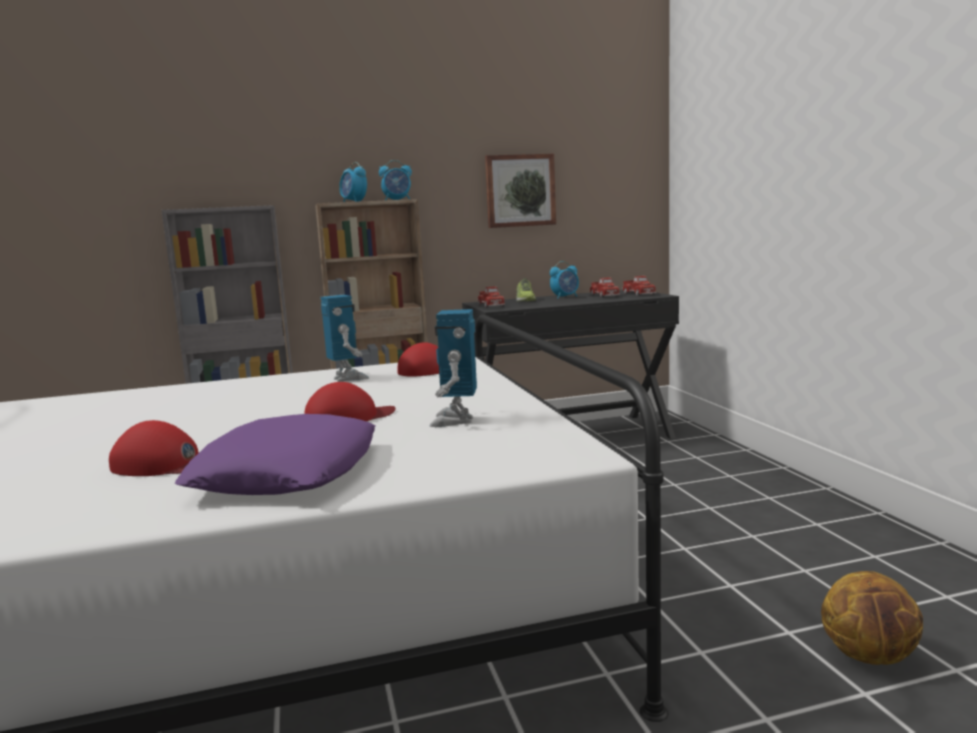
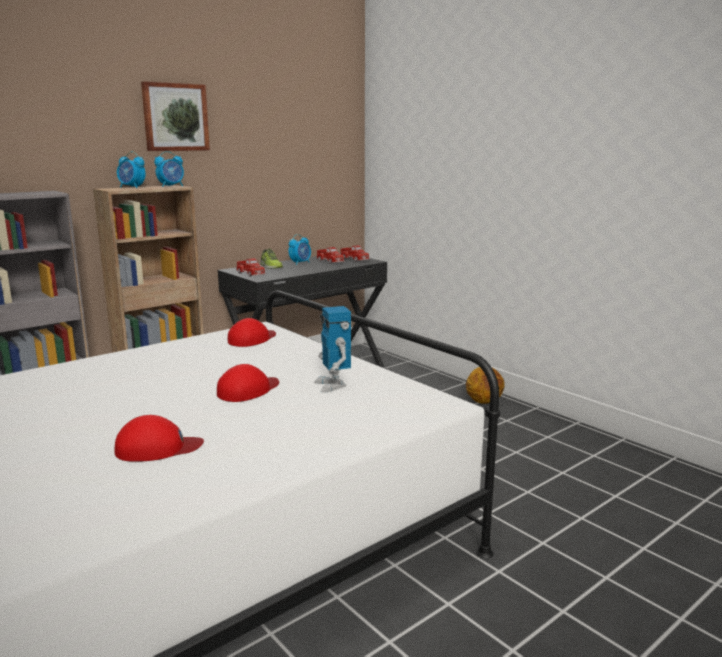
camera: 25 degrees left, 5 degrees up
(287, 472) = (268, 441): purple pillow -> none
(347, 378) = (191, 352): toy robot -> none
(520, 191) = (260, 175): picture -> picture (175, 117)
(869, 657) = (574, 497): basketball -> basketball (484, 402)

